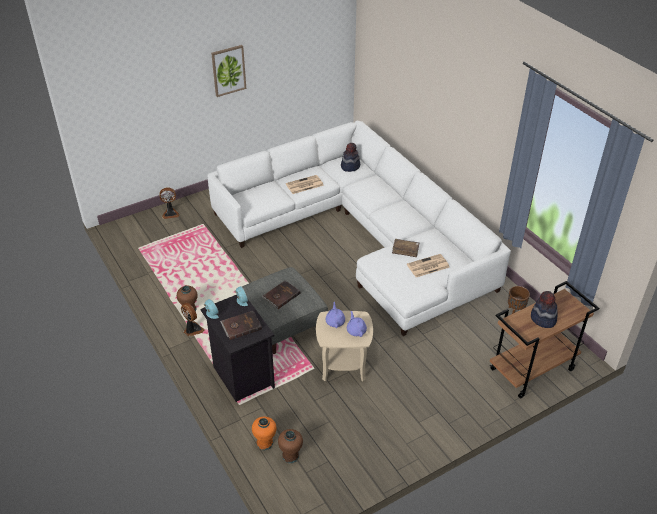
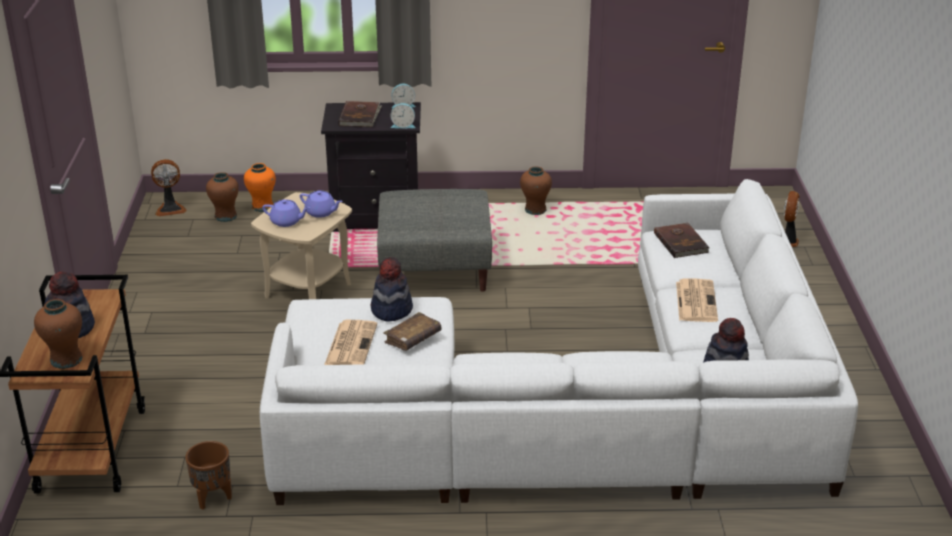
camera: 120 degrees right, 10 degrees down
(192, 330) = (493, 205): fan -> fan (170, 209)
(228, 70) = (902, 93): picture -> none
(281, 295) = (431, 208): brown book -> brown book (681, 242)
(389, 267) = (391, 309): none -> hat
(561, 305) = (66, 360): none -> brown vase

